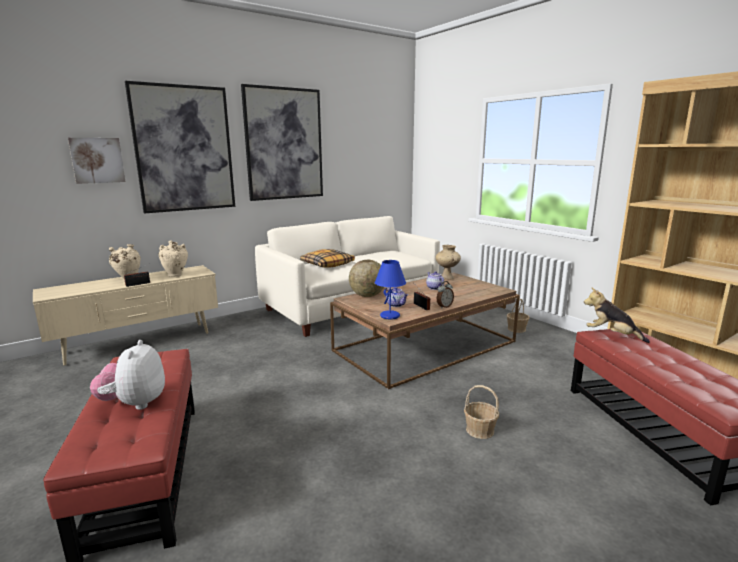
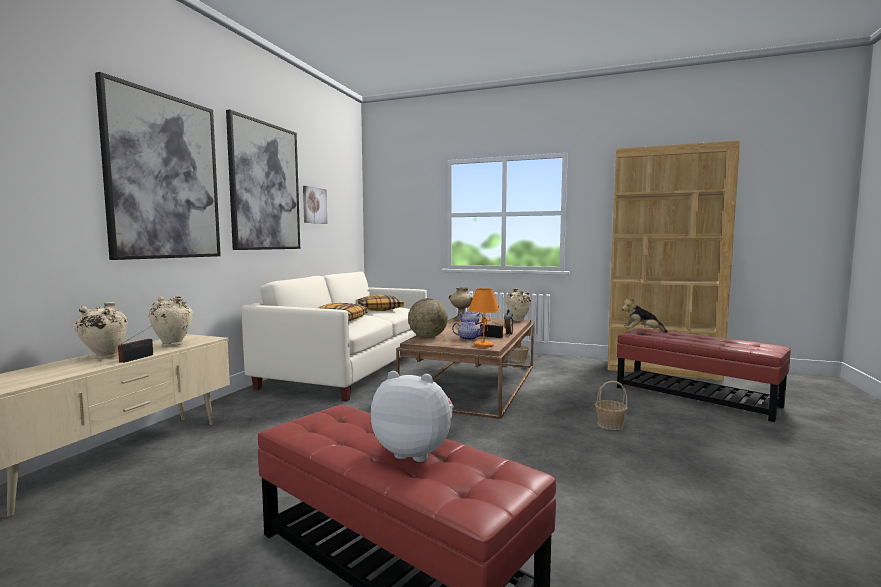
camera: 35 degrees left, 10 degrees down
(97, 160) = (48, 176): picture -> picture (314, 205)
(134, 403) = (415, 452): plush toy -> plush toy turned 150 degrees clockwise
(384, 256) = (379, 309): none -> pillow
(390, 316) = (483, 345): blue table lamp -> orange table lamp
(498, 289) = (518, 320): none -> beige vase

